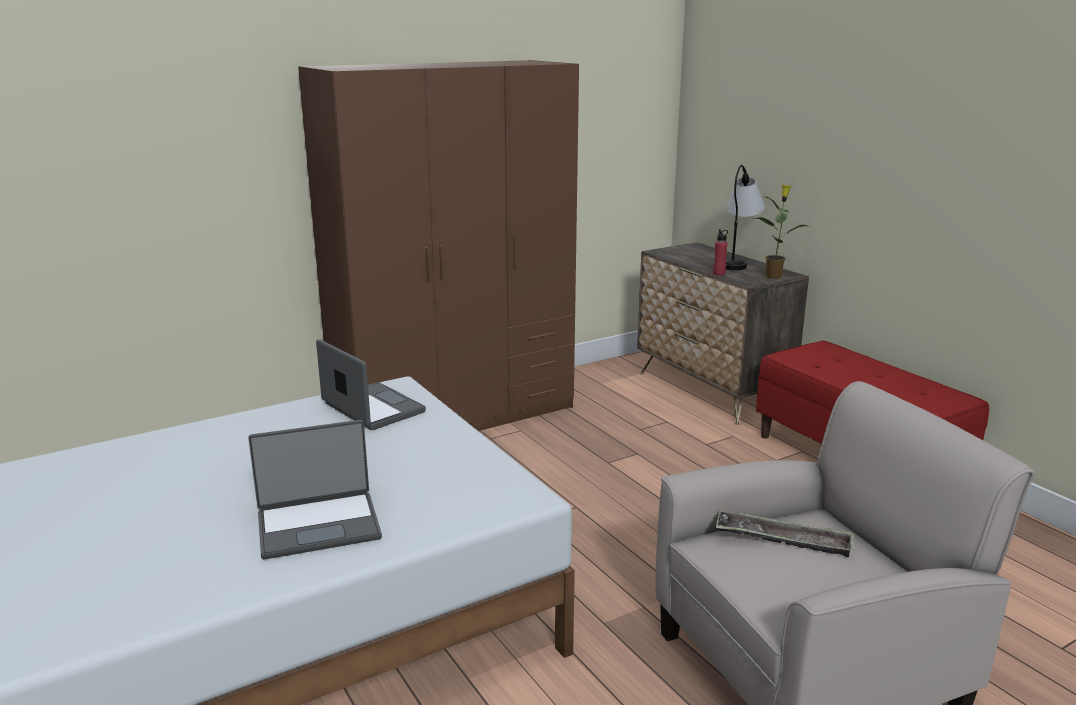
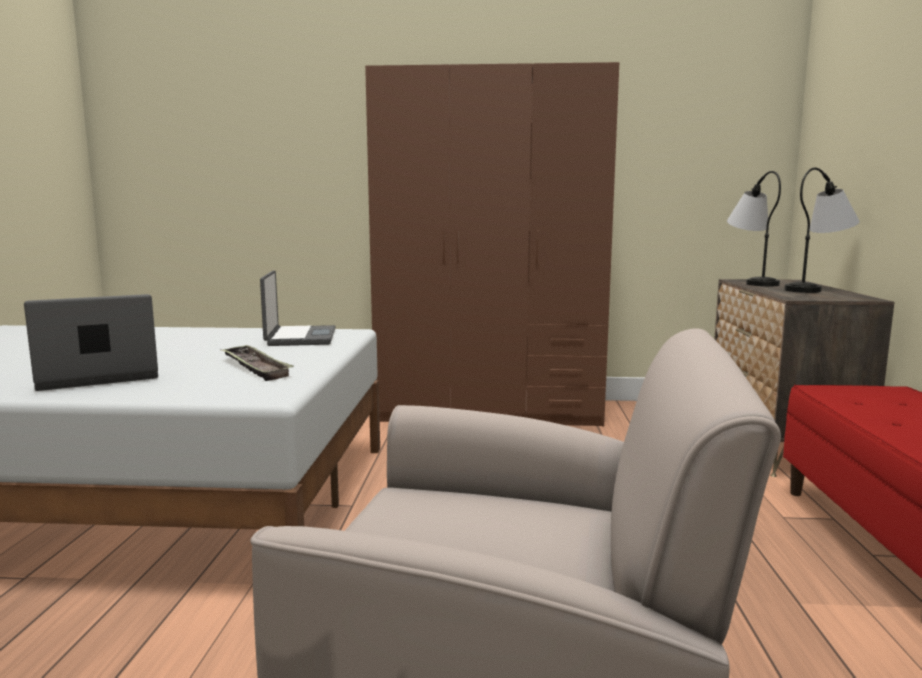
camera: 35 degrees right, 10 degrees down
(318, 525) = (98, 377): laptop -> laptop turned 135 degrees clockwise
(675, 255) = (751, 282): none -> table lamp
(719, 273) = (772, 292): red bottle -> none
(774, 276) = (842, 298): potted plant -> none
(783, 539) = (489, 511): tray -> tray (255, 368)

